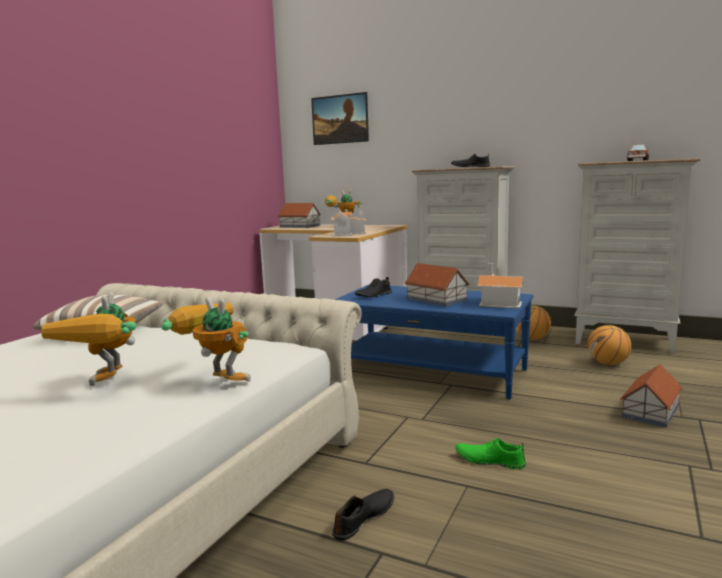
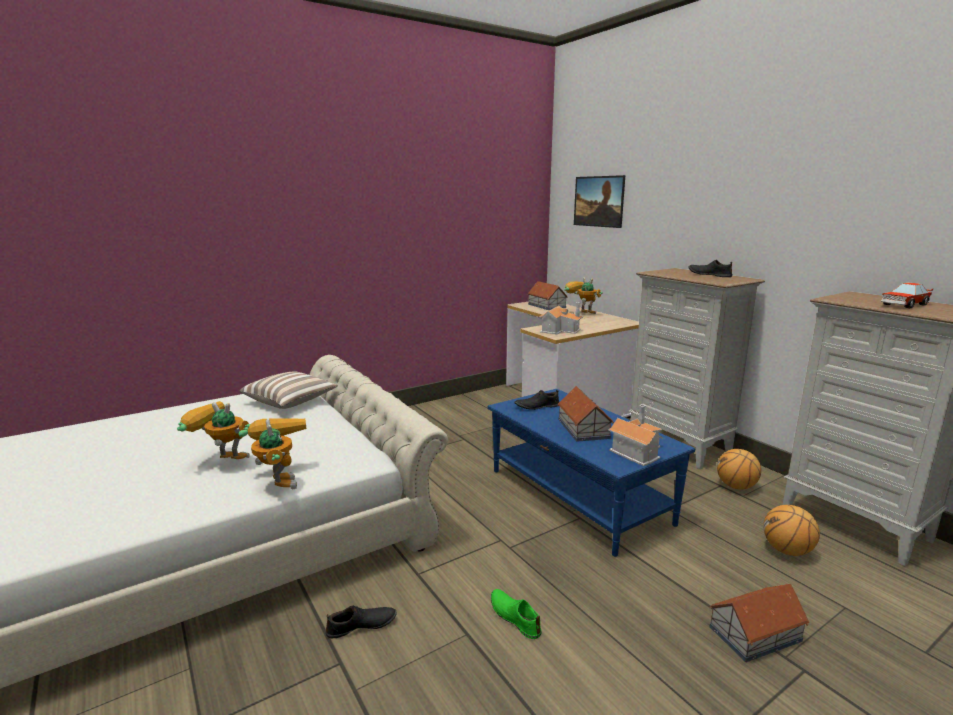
camera: 30 degrees right, 5 degrees up
(109, 384) = (220, 461): toy robot -> toy robot turned 75 degrees clockwise

